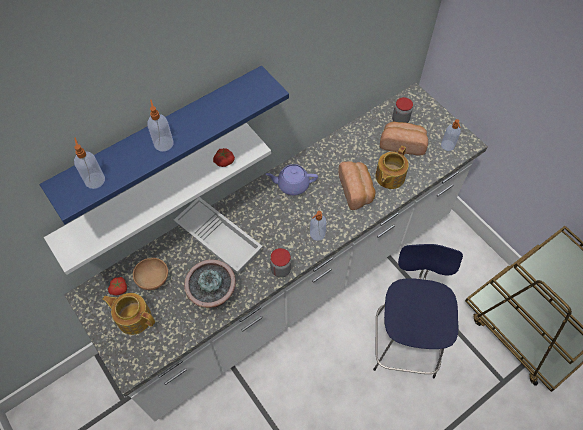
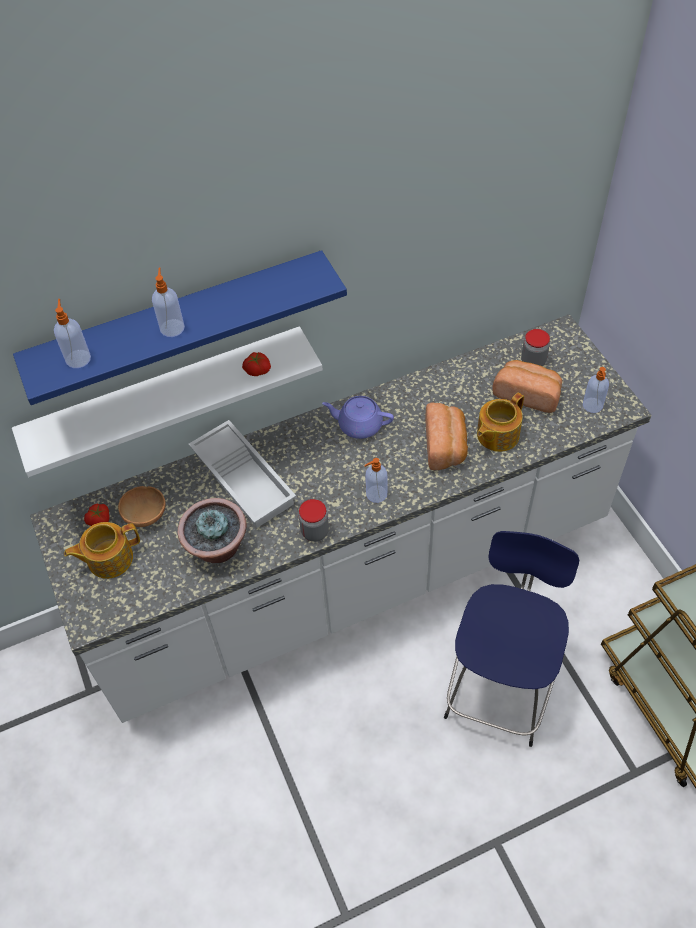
camera: 15 degrees right, 5 degrees down
(133, 317) = (109, 558): teapot -> teapot turned 60 degrees counterclockwise

